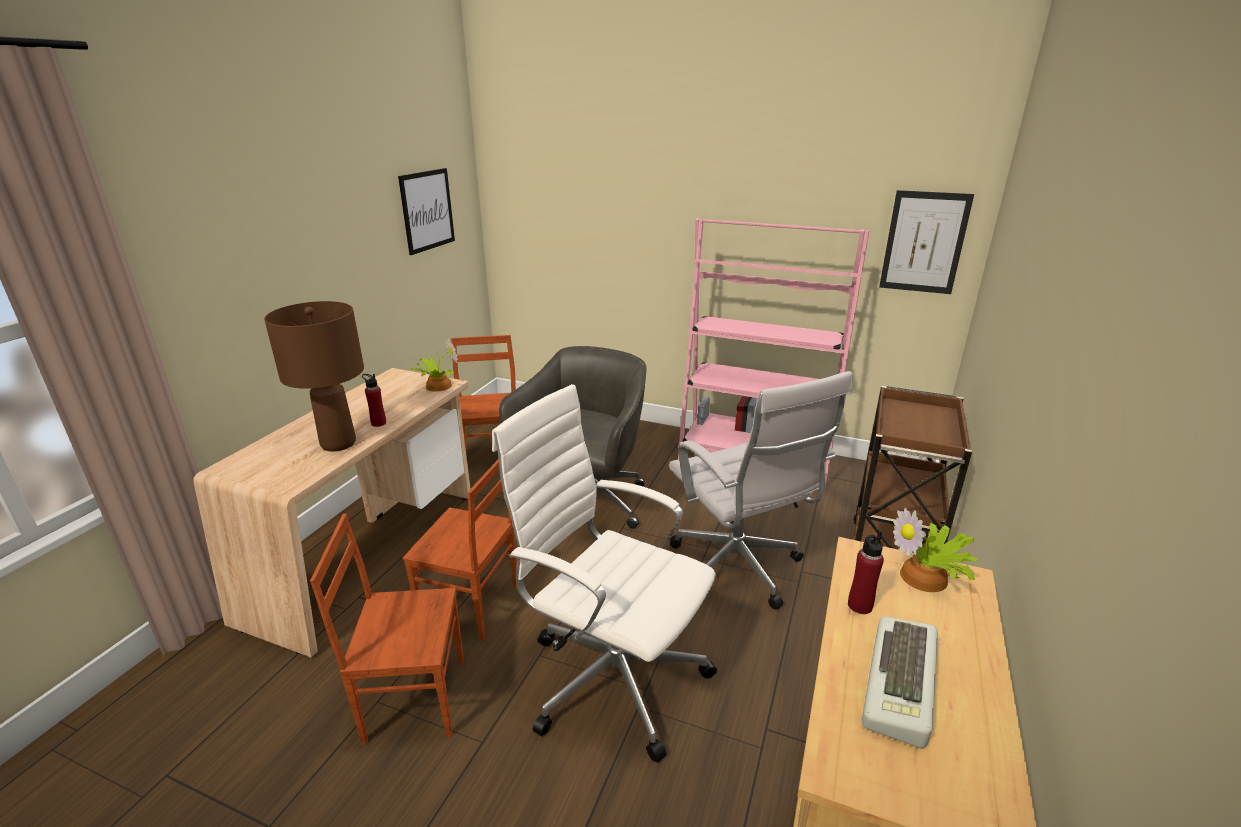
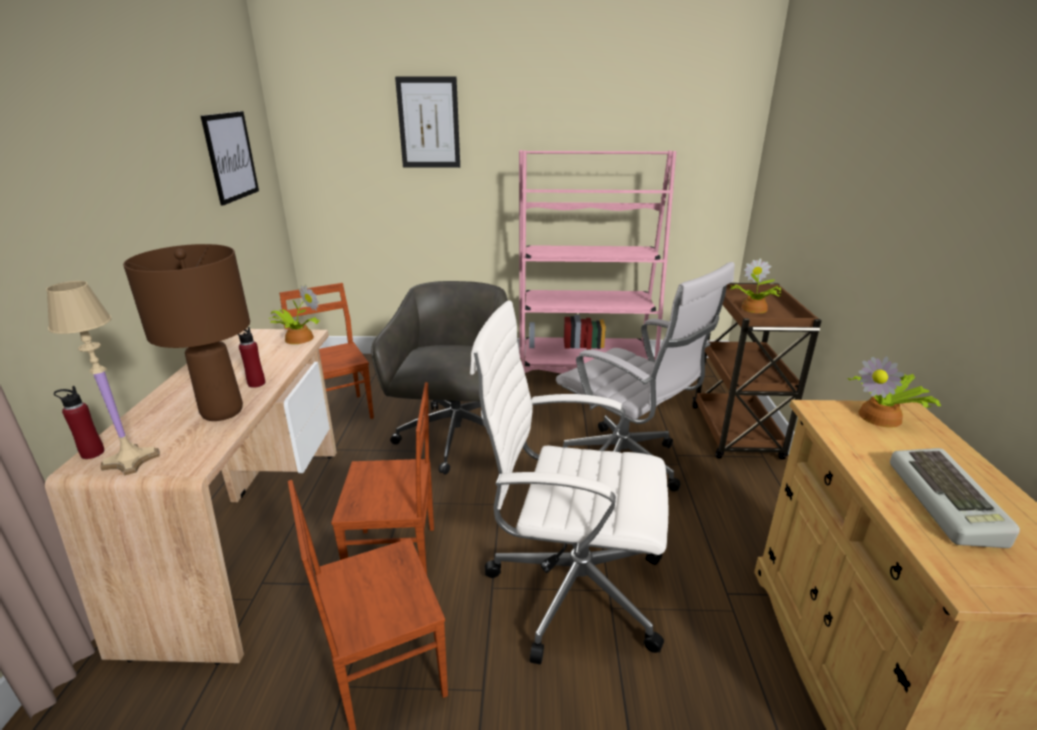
camera: 20 degrees left, 0 degrees up
(254, 472) = (131, 460): none -> beige table lamp
(859, 605) = (858, 449): red bottle -> red bottle (92, 453)
(909, 424) = (753, 309): none -> potted plant
(924, 242) = (710, 161): picture -> picture (429, 123)

